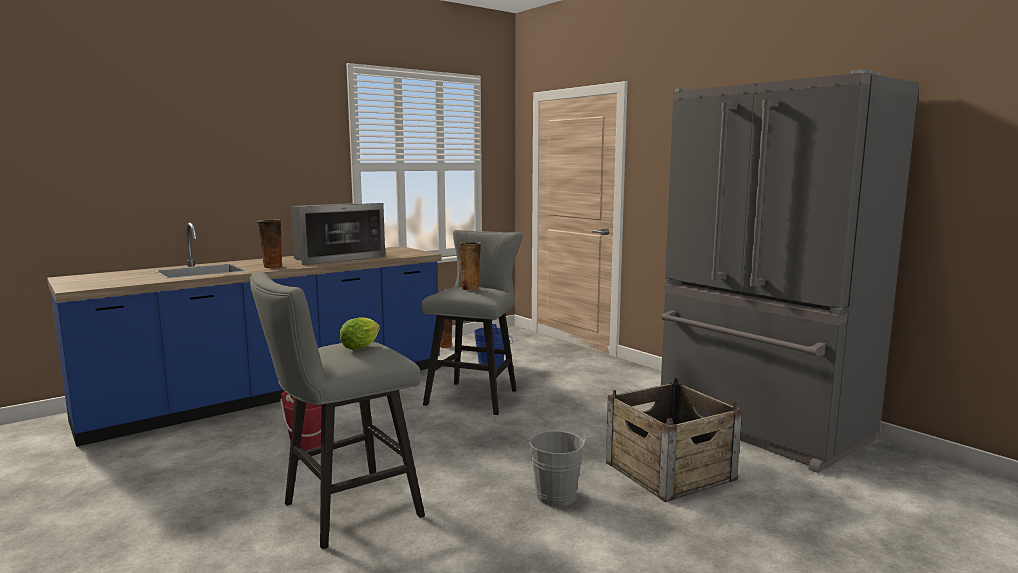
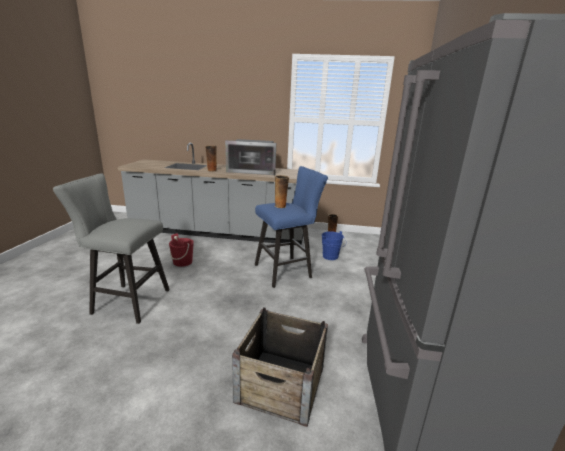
camera: 45 degrees right, 10 degrees up
(275, 394) = (218, 233): blue counter -> grey counter
(362, 346) = (128, 224): lettuce -> none
(475, 395) = (286, 271): grey stool -> blue stool
(555, 494) = (200, 352): grey bucket -> none

